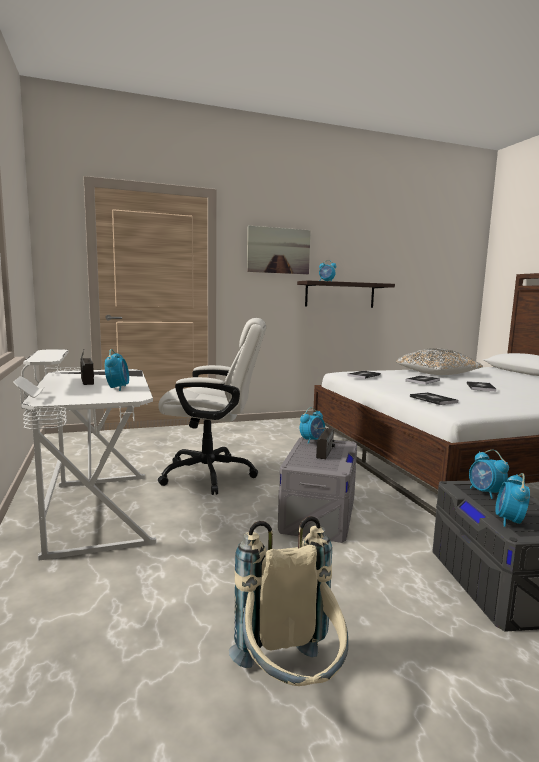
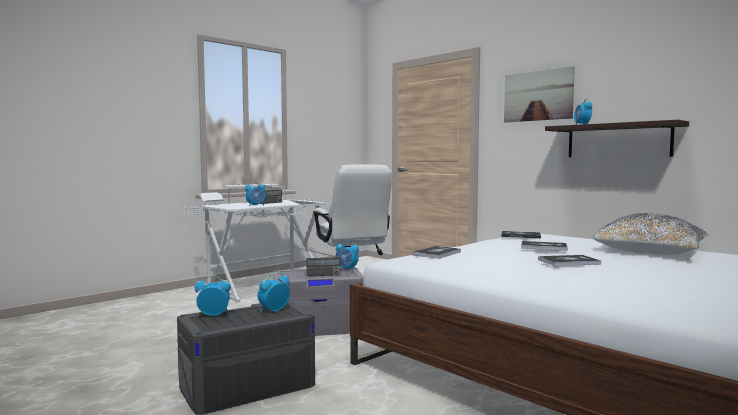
camera: 65 degrees right, 5 degrees down
(290, 683) = (121, 343): beige backpack -> none

